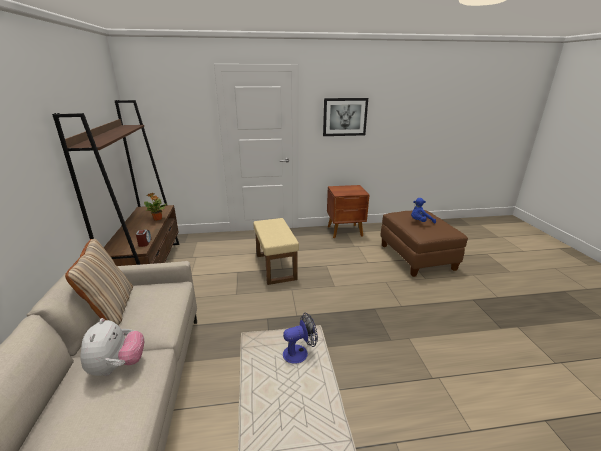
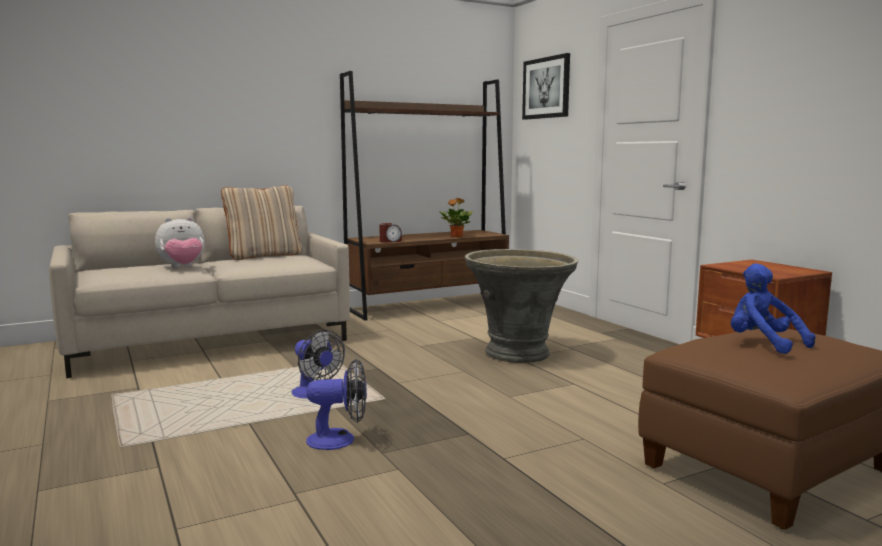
camera: 70 degrees right, 15 degrees down
(276, 267) = (519, 354): beige ottoman -> grey planter
(345, 117) = (804, 88): picture -> picture (546, 88)
(372, 352) = (340, 439): none -> fan

